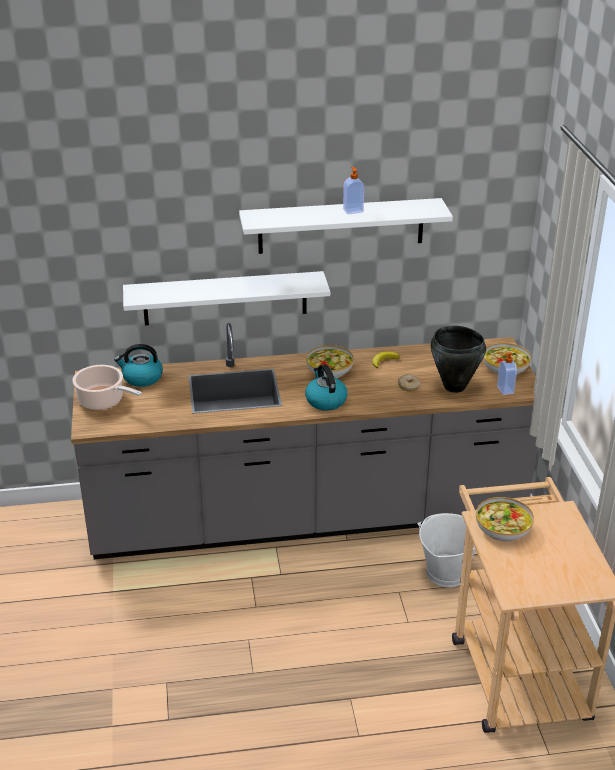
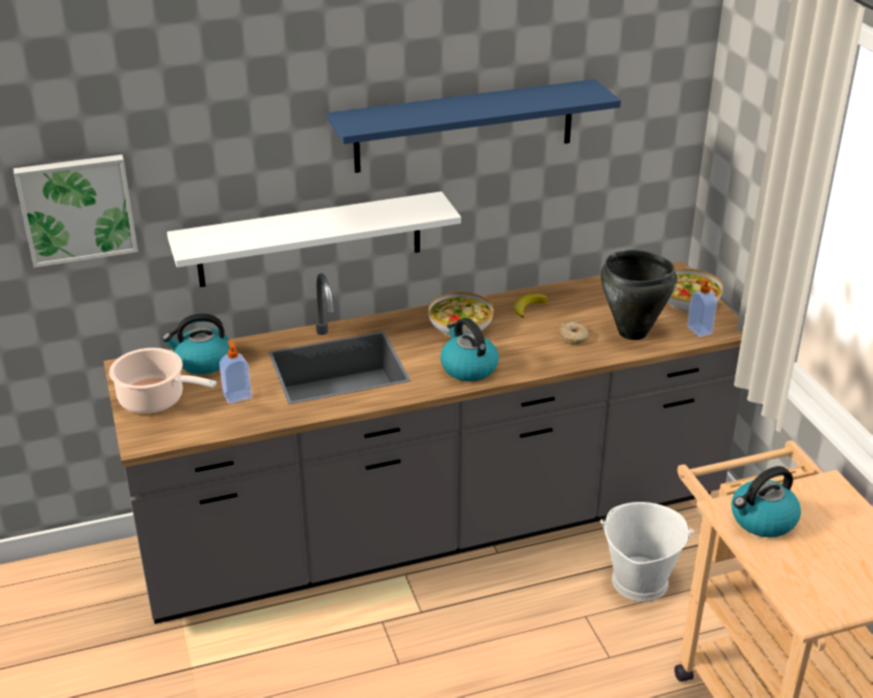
camera: 10 degrees left, 0 degrees up
(62, 264) = (77, 208): none -> picture
(341, 226) = (464, 126): white shelf -> blue shelf
(353, 210) = (485, 102): soap dispenser -> soap dispenser (237, 396)
(503, 529) = (762, 520): bowl -> kettle

